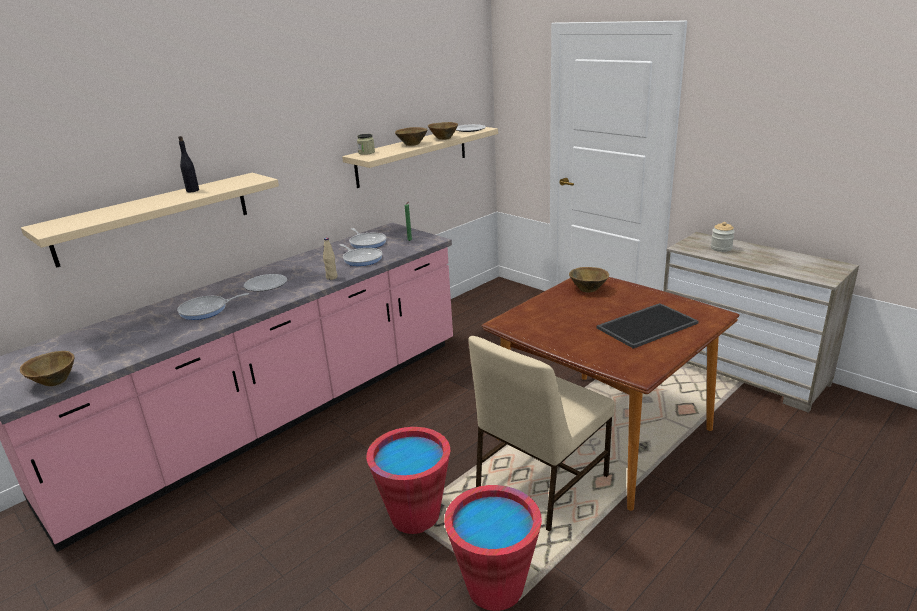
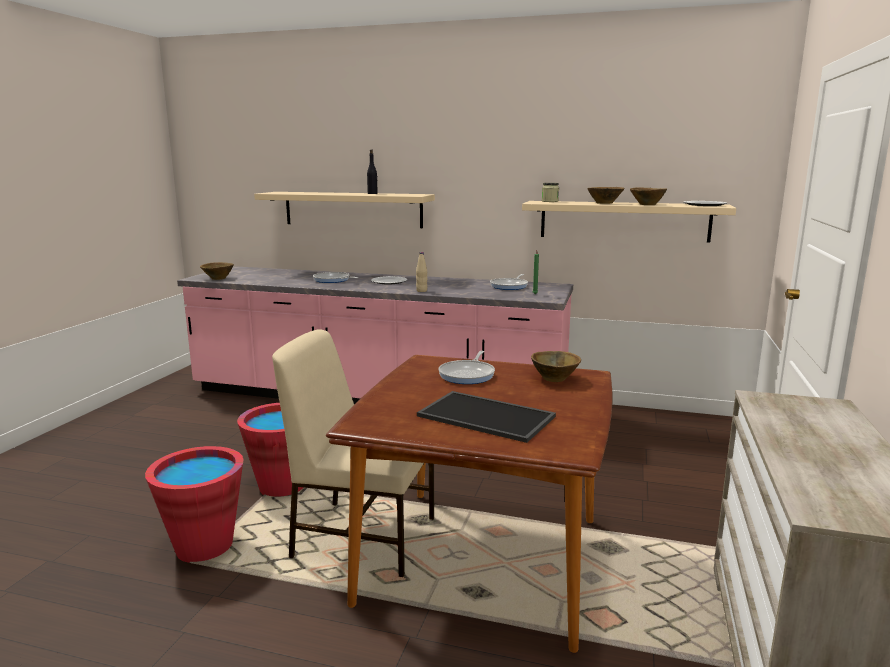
camera: 60 degrees right, 10 degrees down
(361, 259) = (471, 290): frying pan -> frying pan (468, 375)
(721, 248) = (806, 421): jar -> none

